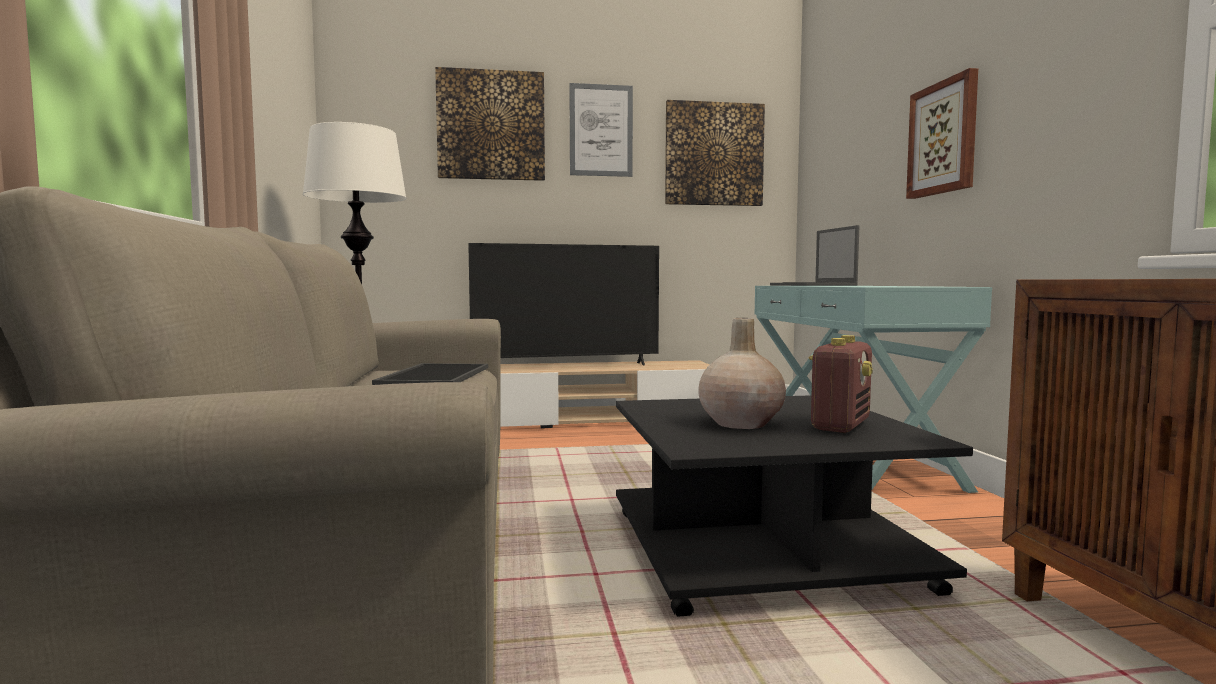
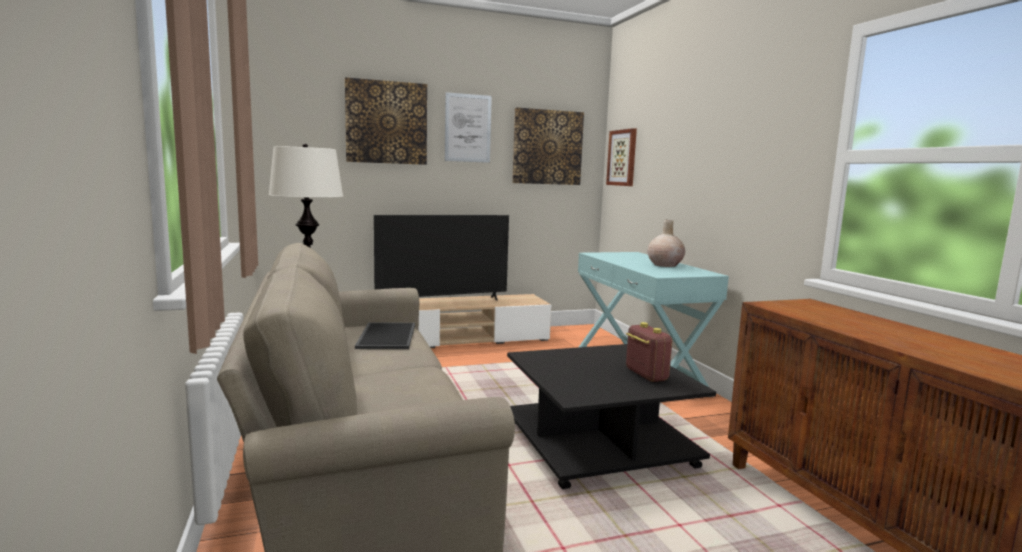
camera: 10 degrees left, 5 degrees up
(740, 423) = (590, 374): beige vase -> beige vase (664, 265)
(813, 285) = (618, 257): laptop -> none
(840, 426) = (645, 375): radio -> radio turned 45 degrees counterclockwise
(943, 138) = (704, 172): picture -> picture (622, 158)

